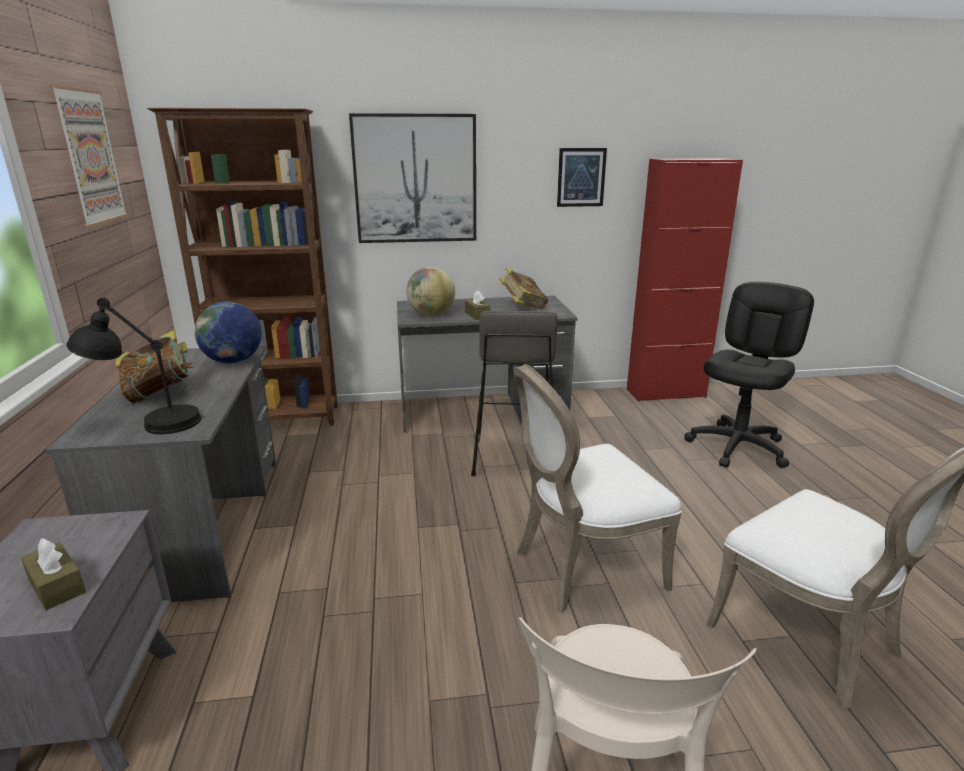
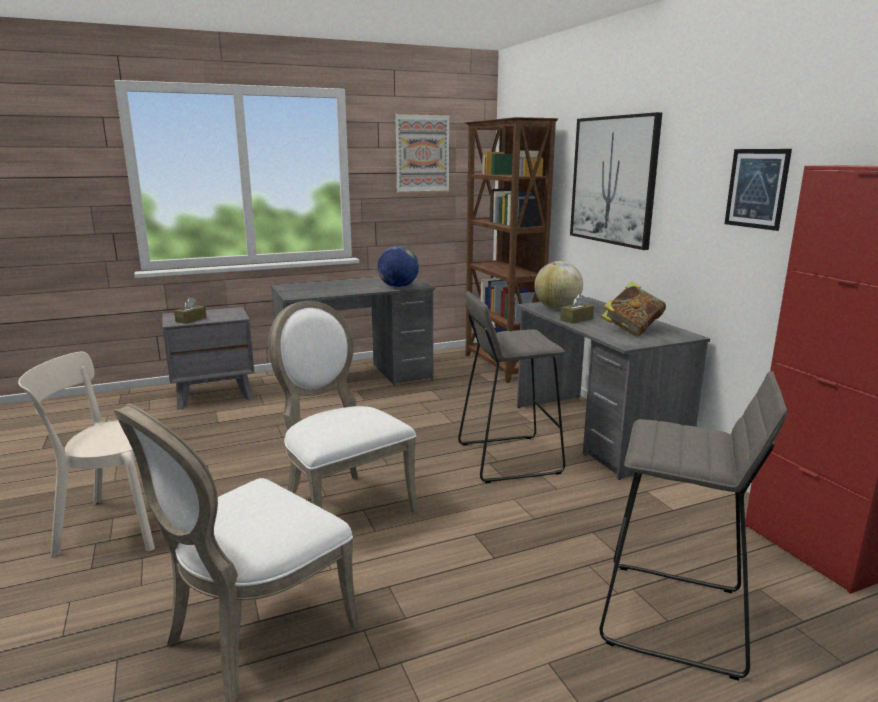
camera: 75 degrees right, 5 degrees down
(148, 423) = (301, 290): black table lamp -> none
(160, 392) = (342, 285): book -> none
(738, 447) = (673, 617): black office chair -> grey stool

